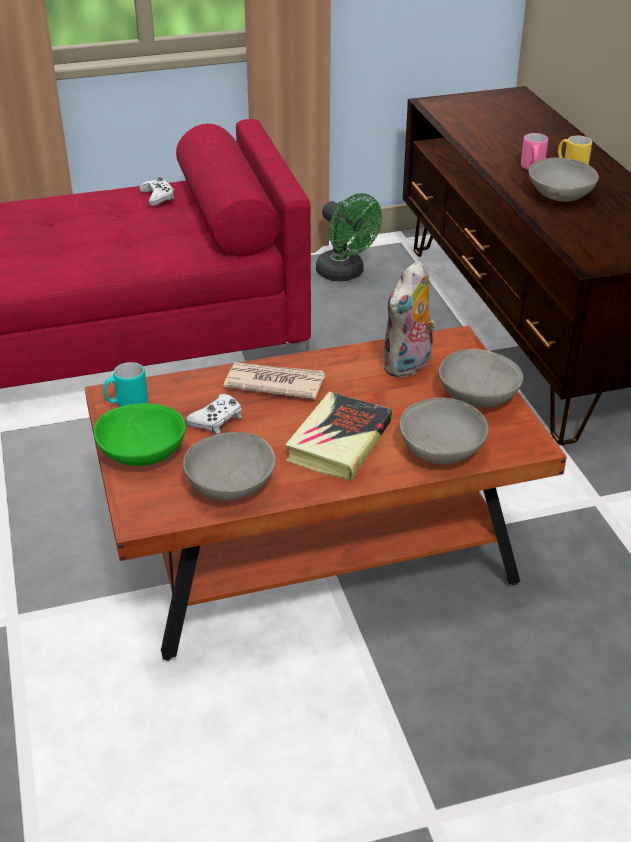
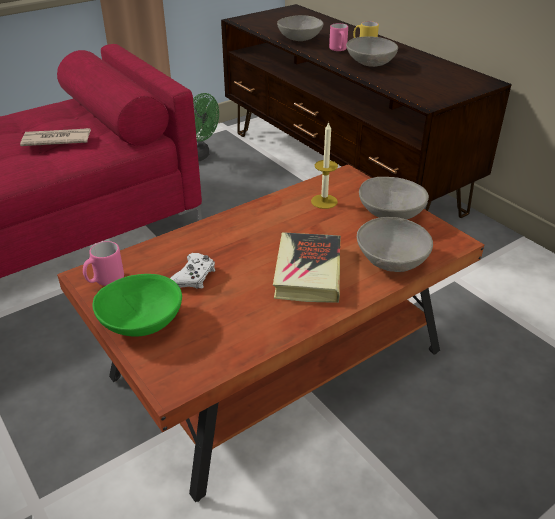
camera: 20 degrees left, 0 degrees up
(127, 404) = (105, 281): turquoise mug -> pink mug
(158, 197) = (52, 113): white game controller -> none
(230, 485) = (237, 332): grey bowl -> grey bowl (299, 39)
(274, 383) = (226, 236): newspaper -> newspaper (56, 140)
(408, 366) = (324, 201): plush toy -> candle

